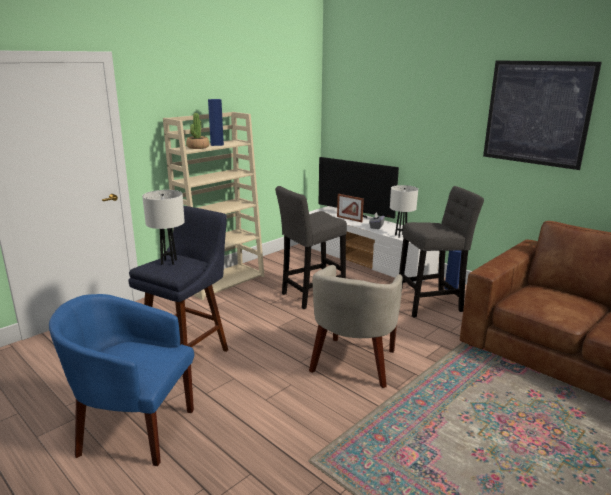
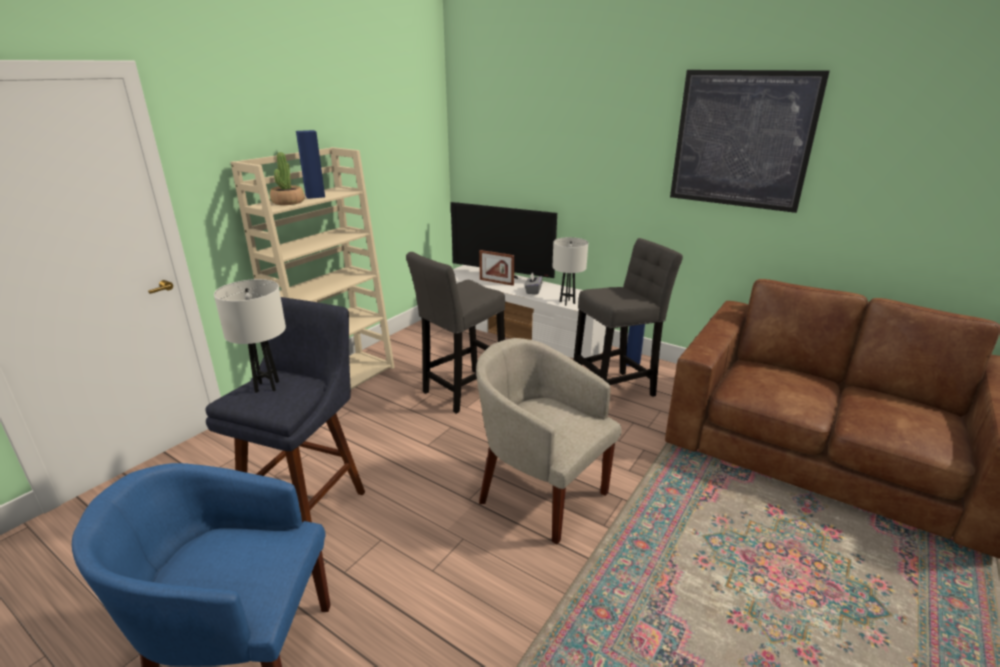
camera: 10 degrees left, 5 degrees up
(353, 363) = (540, 492): beige armchair -> beige armchair turned 120 degrees clockwise

